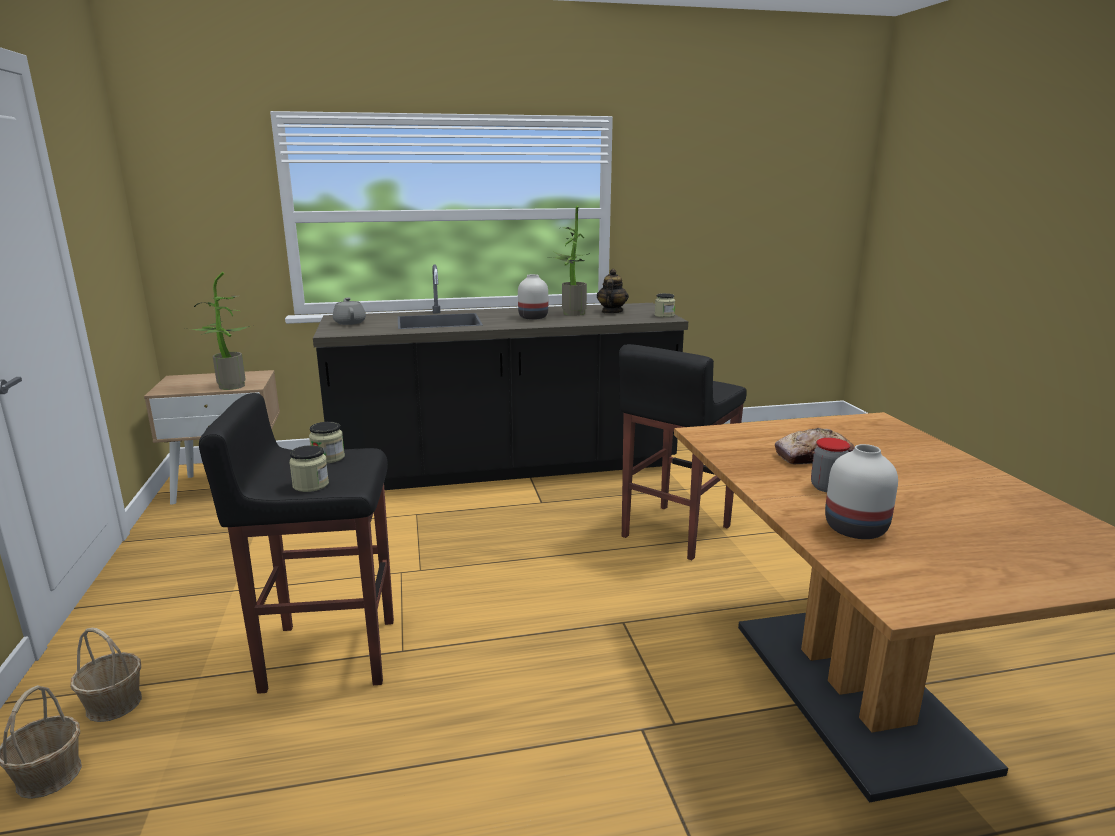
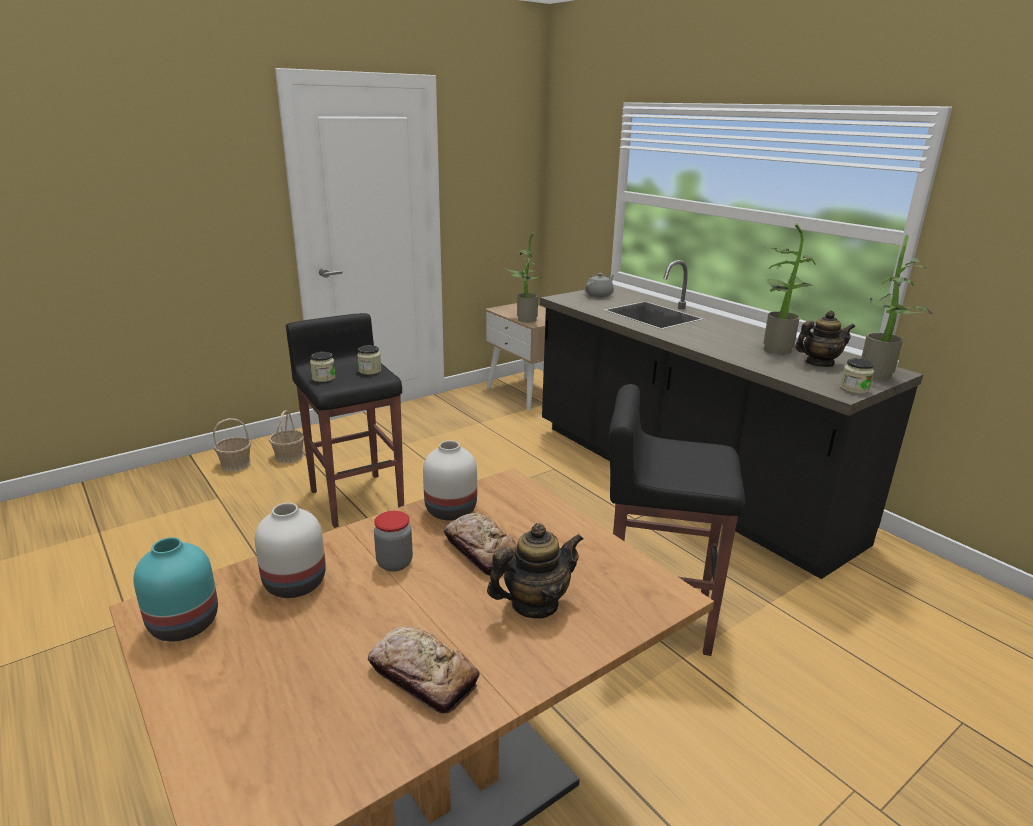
camera: 65 degrees right, 5 degrees up
(532, 317) = (725, 338): white vase -> white vase (450, 509)
(647, 308) = (880, 376): none -> potted plant
(889, 452) = (534, 604): none -> teapot
(926, 585) = (182, 625): none -> turquoise vase
(980, 495) = (423, 676): none -> bread

